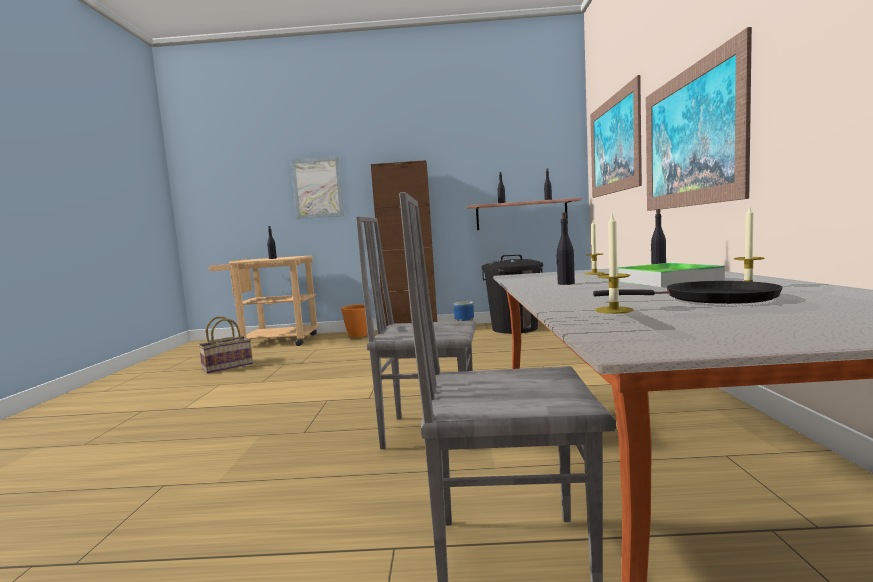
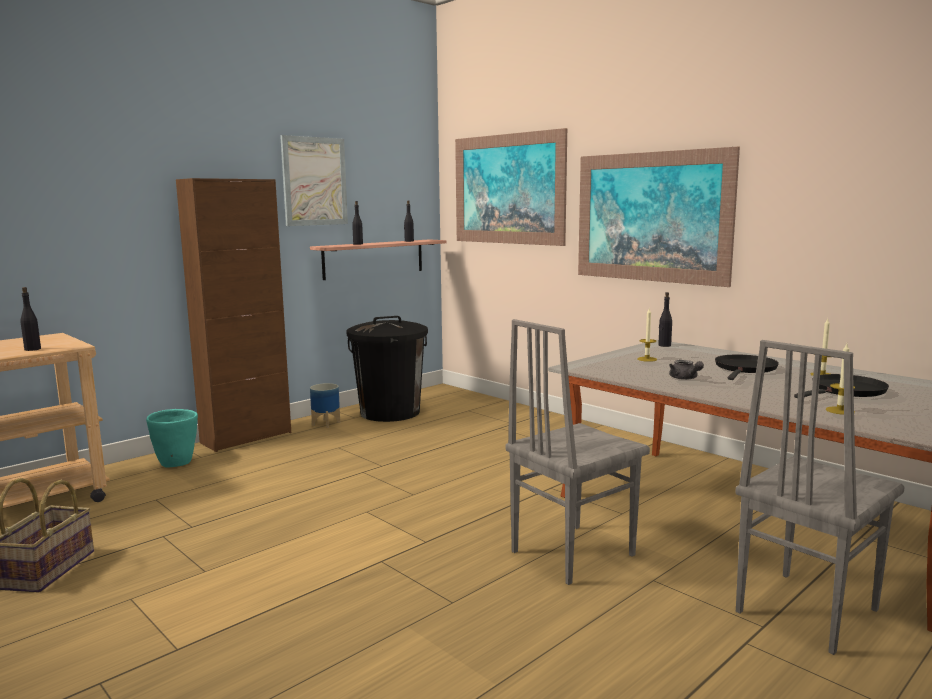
camera: 45 degrees left, 5 degrees up
(318, 188) = (69, 208): picture -> picture (314, 181)
(358, 336) = (177, 463): orange planter -> turquoise planter
(565, 283) = (685, 378): black bottle -> grey teapot
(666, 280) = (745, 369): tray -> black frying pan

